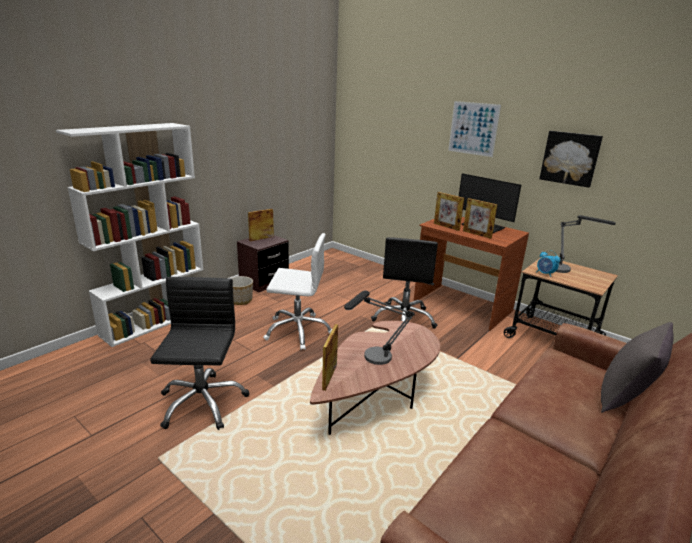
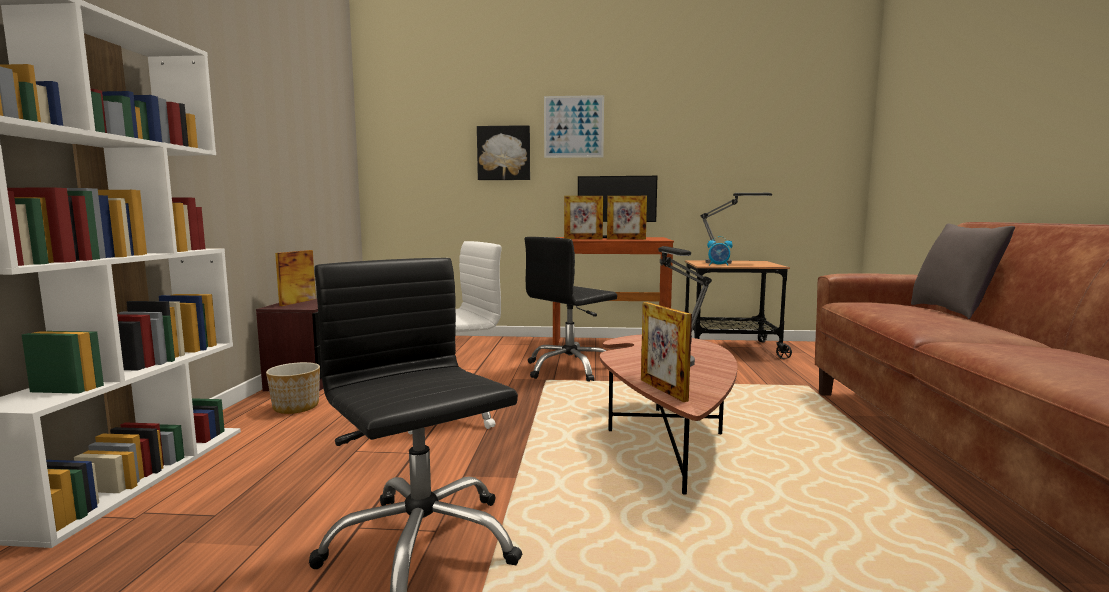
camera: 35 degrees left, 15 degrees down
(404, 319) = (569, 369): black office chair -> black office chair turned 75 degrees clockwise
(570, 158) = (692, 145): picture -> picture (504, 153)

